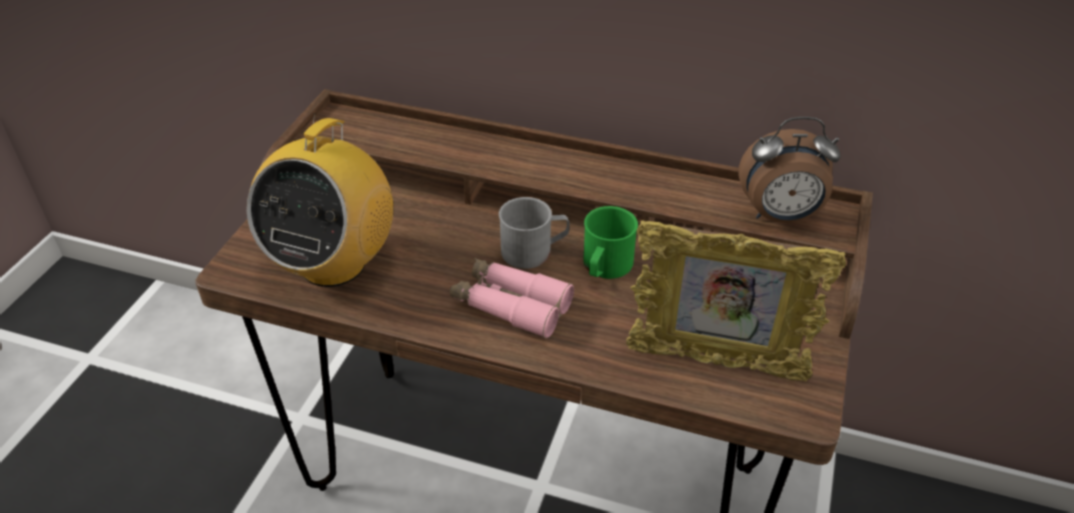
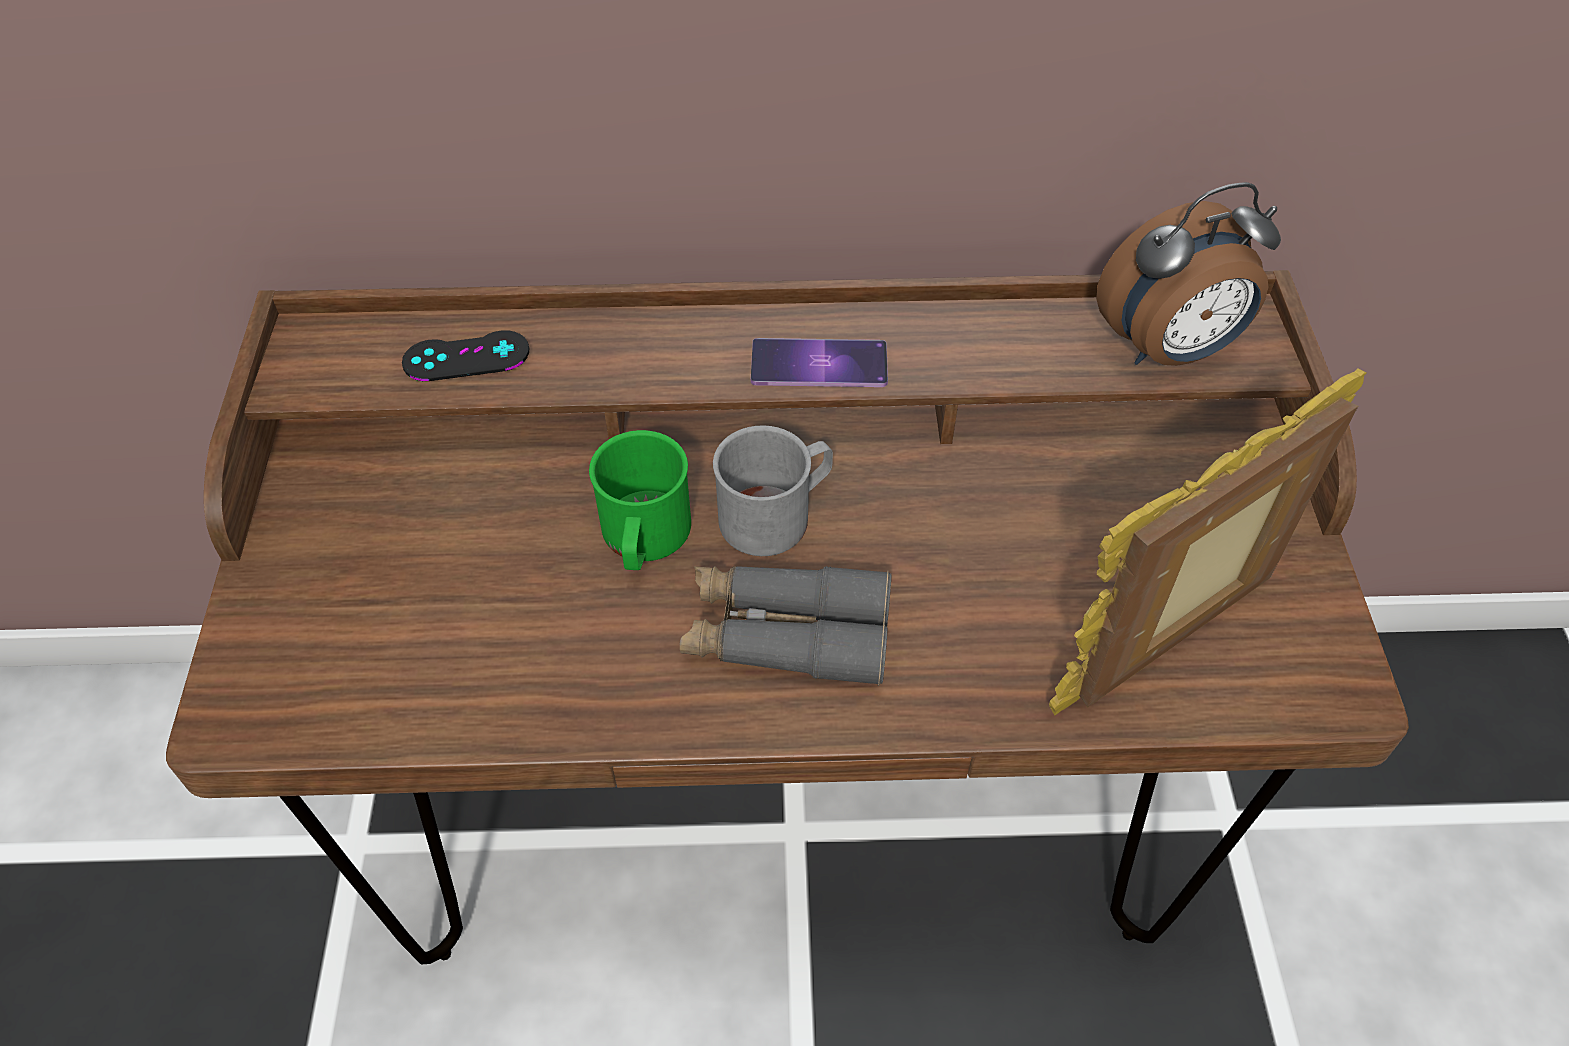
camera: 20 degrees left, 10 degrees up
(333, 263) = (426, 645): radio -> none
(407, 138) = (466, 357): none -> black game controller
(511, 305) = (786, 634): pink binoculars -> grey binoculars
(581, 180) = (819, 364): none -> phone
(604, 268) = (909, 513): green mug -> green mug (644, 539)
(716, 362) = (1167, 642): picture frame -> picture frame turned 150 degrees clockwise

